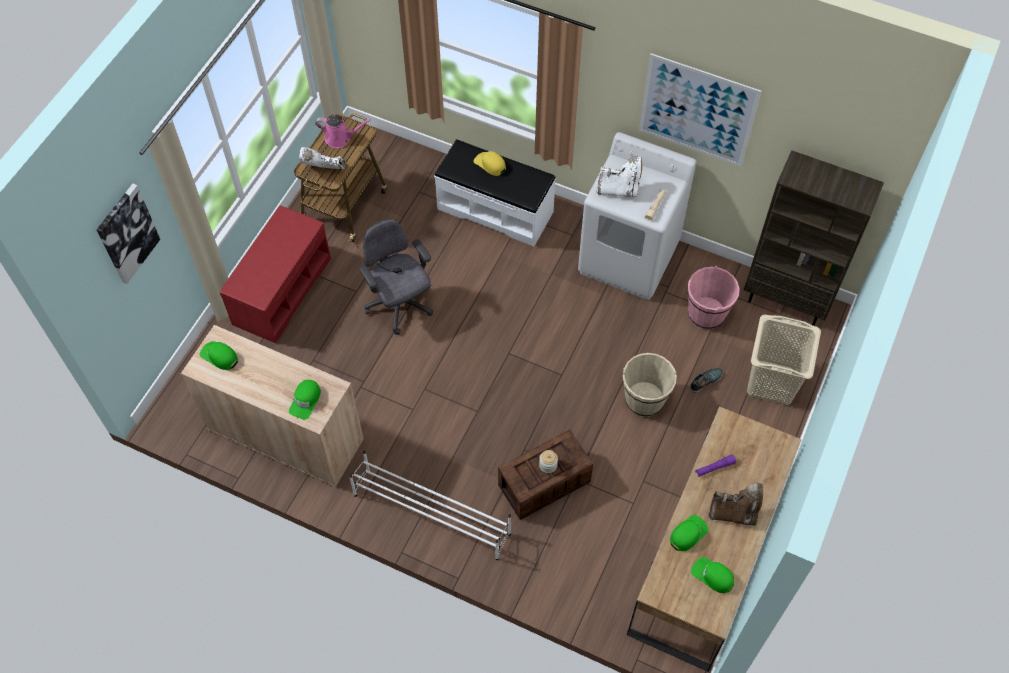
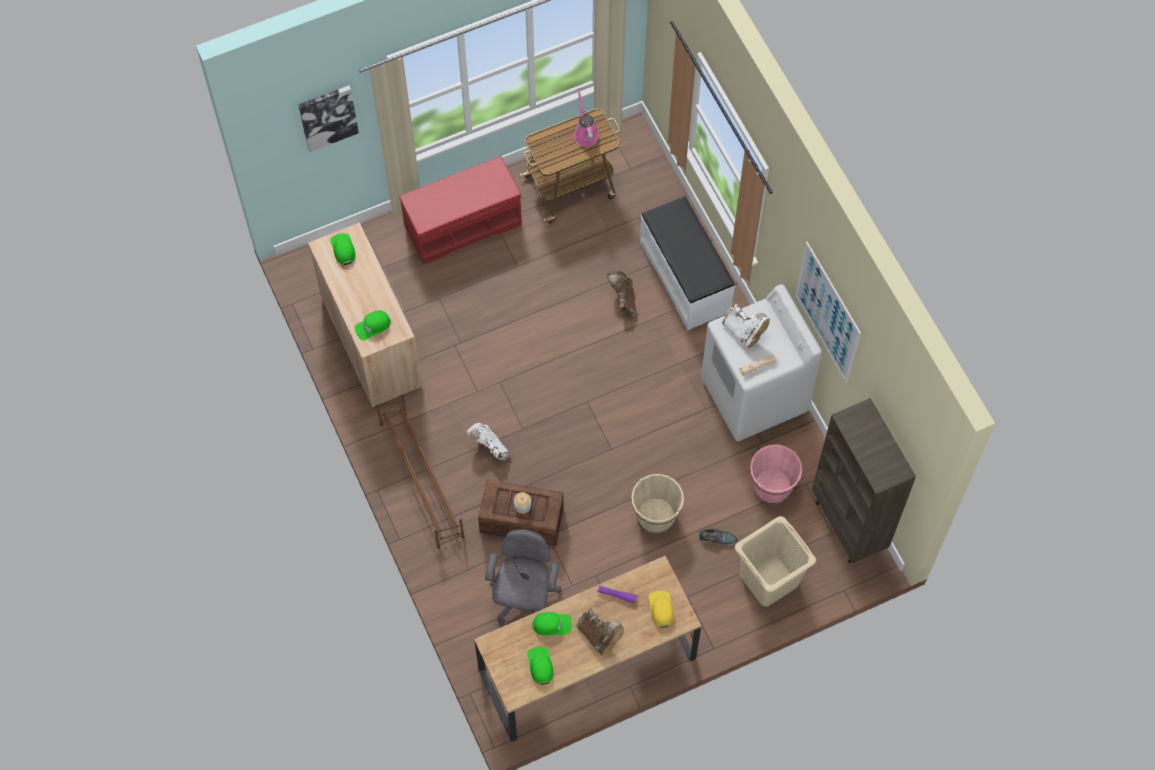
camera: 40 degrees right, 5 degrees up
(323, 169) = (549, 151): white boot -> white boot (489, 447)
(340, 138) = (585, 133): pink watering can -> pink watering can turned 150 degrees counterclockwise
(399, 305) = (539, 302): grey office chair -> grey office chair (524, 598)
(431, 513) = (421, 478): white shoe rack -> brown shoe rack
(464, 259) = (623, 300): none -> brown boot
(490, 164) = (691, 237): yellow cap -> yellow cap (661, 609)

